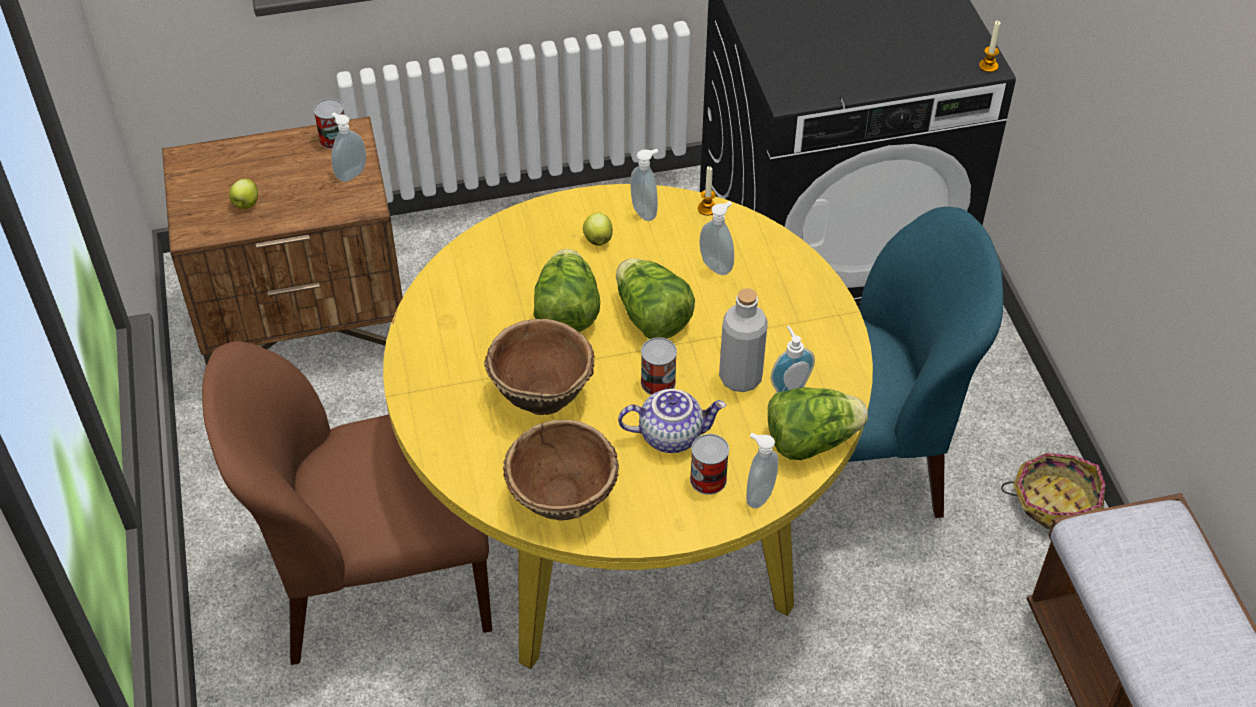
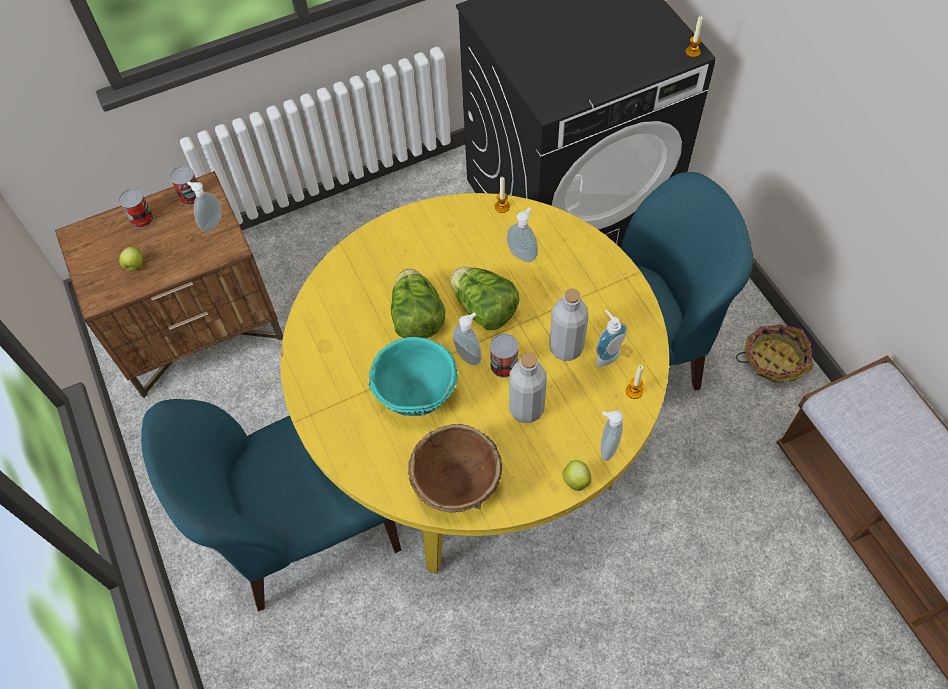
camera: 10 degrees left, 10 degrees up
(378, 582) = (307, 529): brown chair -> blue chair
(541, 394) = (416, 395): brown bowl -> turquoise bowl
(598, 239) = (425, 250): apple -> apple (575, 480)
(645, 211) = (455, 218): soap dispenser -> soap dispenser (469, 355)
(671, 434) = (526, 408): teapot -> grey bottle
(708, 479) = (565, 442): can -> can (141, 218)
(811, 441) = (634, 391): lettuce -> candle

